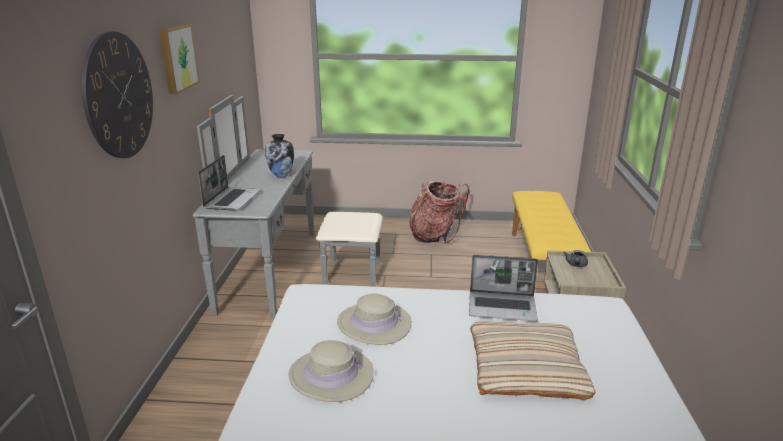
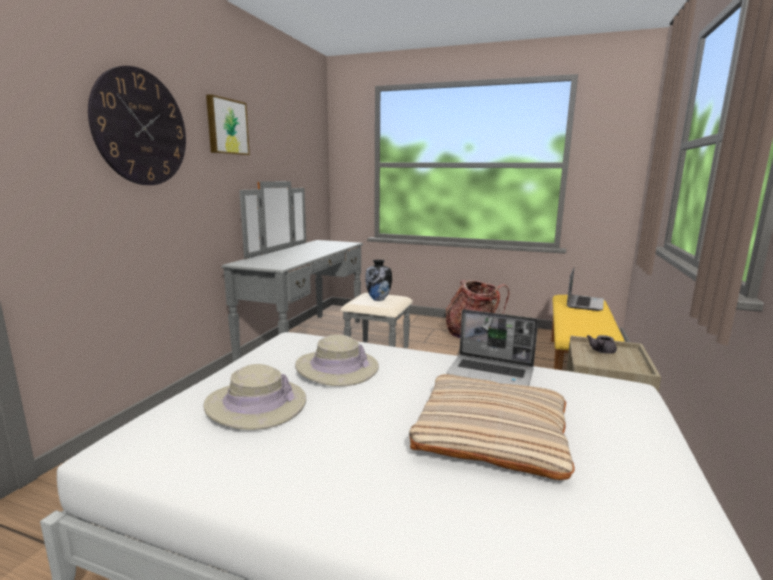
camera: 15 degrees right, 10 degrees down
(232, 199) = (263, 260): laptop -> laptop (584, 303)
(281, 175) = (321, 252): vase -> vase (378, 299)

